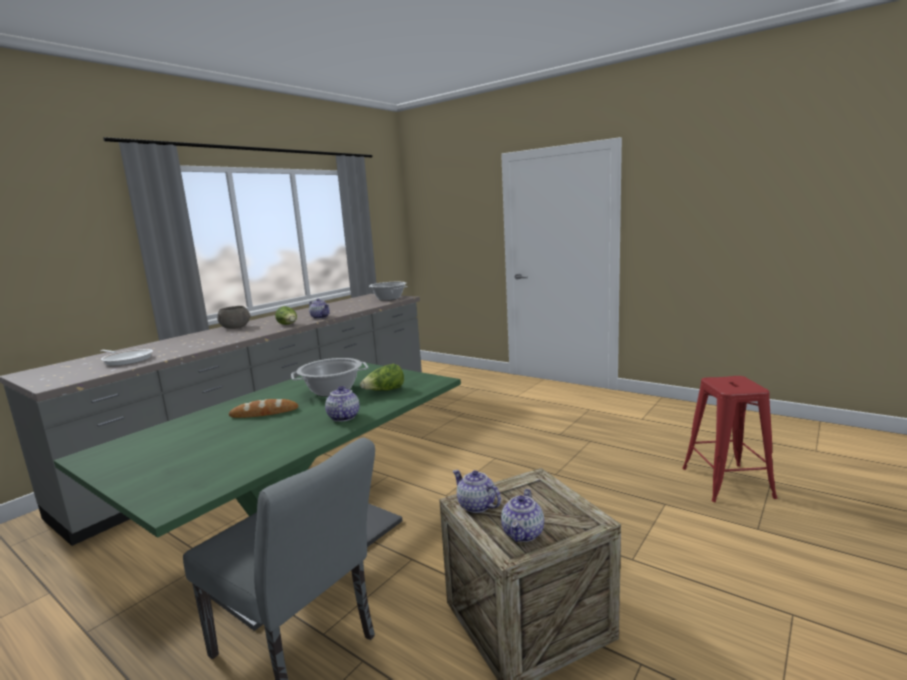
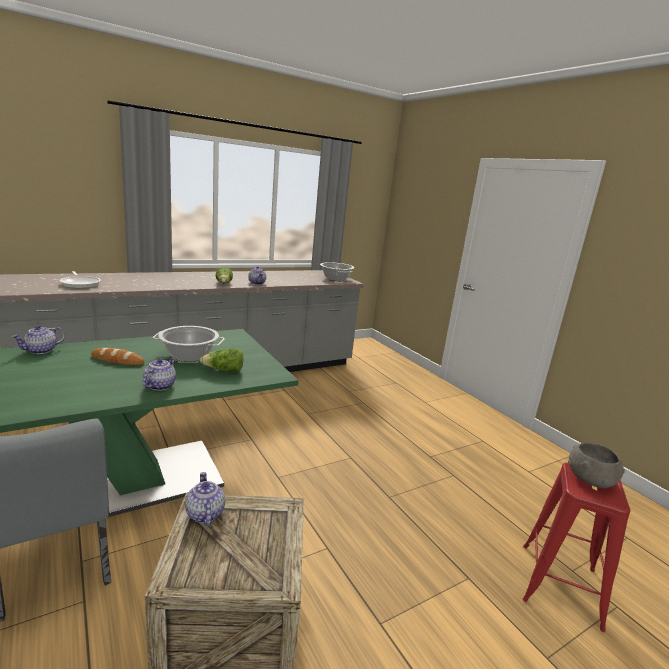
camera: 20 degrees right, 5 degrees up
(235, 327) = (187, 275): grey bowl -> grey bowl (590, 479)
(523, 533) = (206, 565): teapot -> teapot (41, 351)

